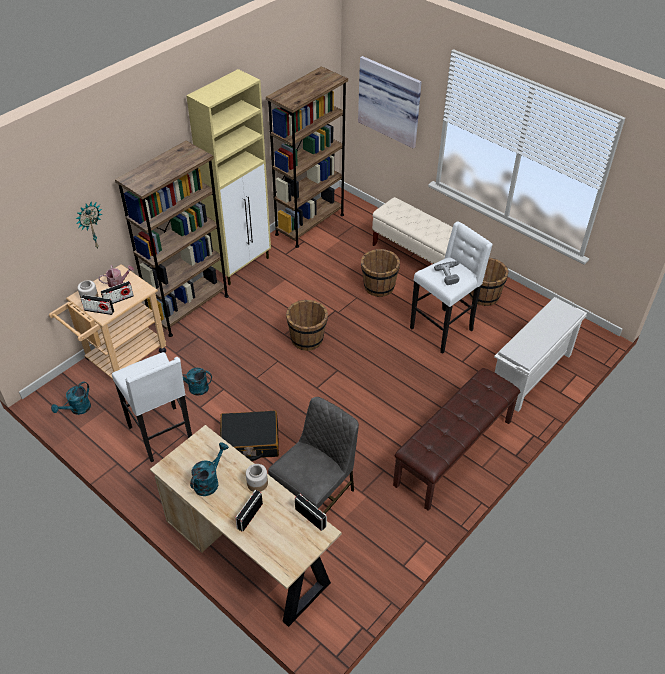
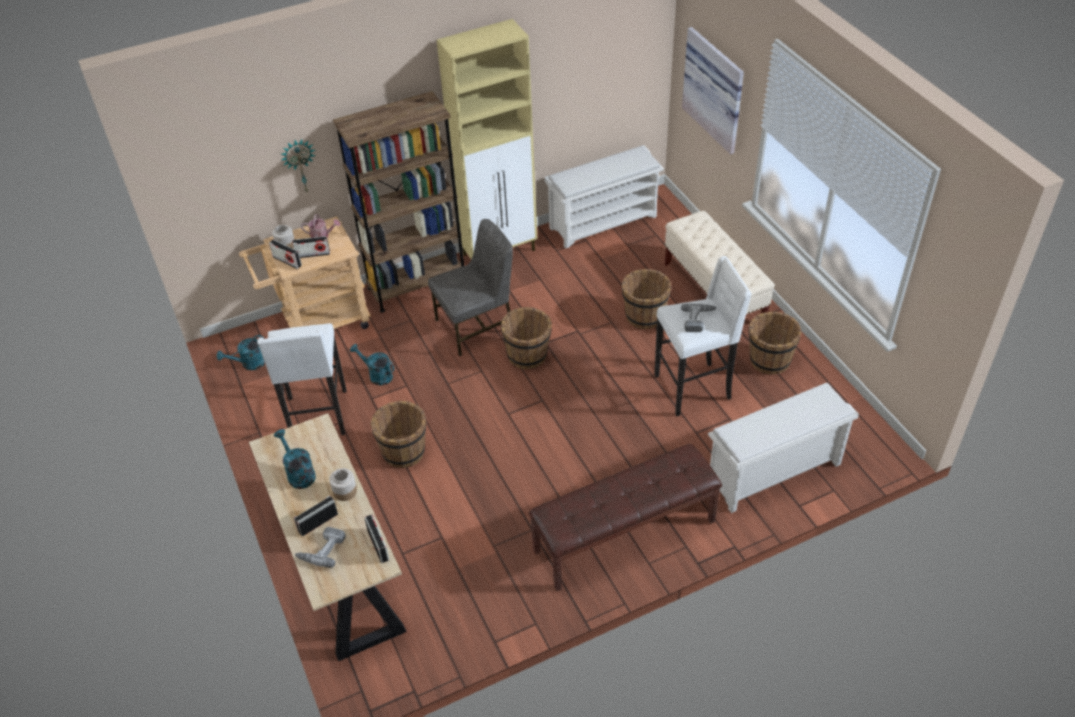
camera: 25 degrees right, 0 degrees up
(209, 481) = (298, 473): turquoise watering can -> turquoise watering can turned 90 degrees counterclockwise
(250, 441) = (404, 451): black suitcase -> brown bucket
(265, 536) = (322, 549): none -> power drill
(310, 224) = (603, 221): brown bookcase -> white shoe rack
(316, 495) = (442, 532): grey chair -> grey chair (477, 326)

